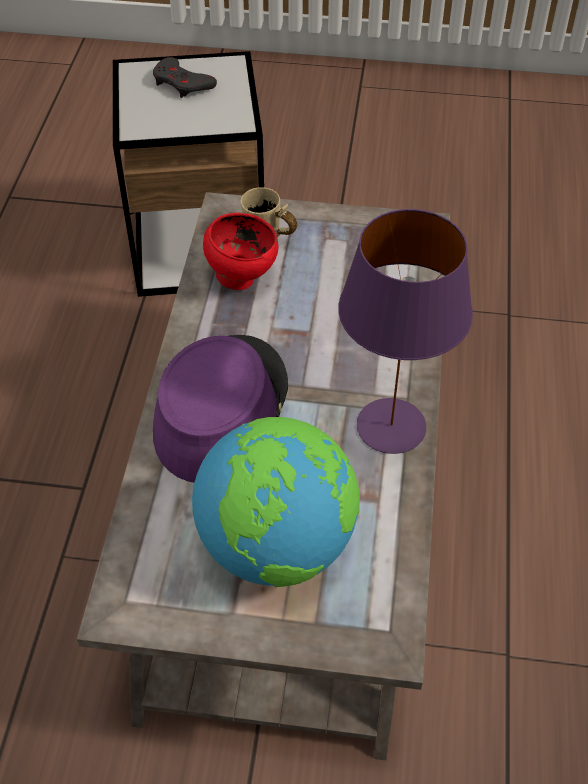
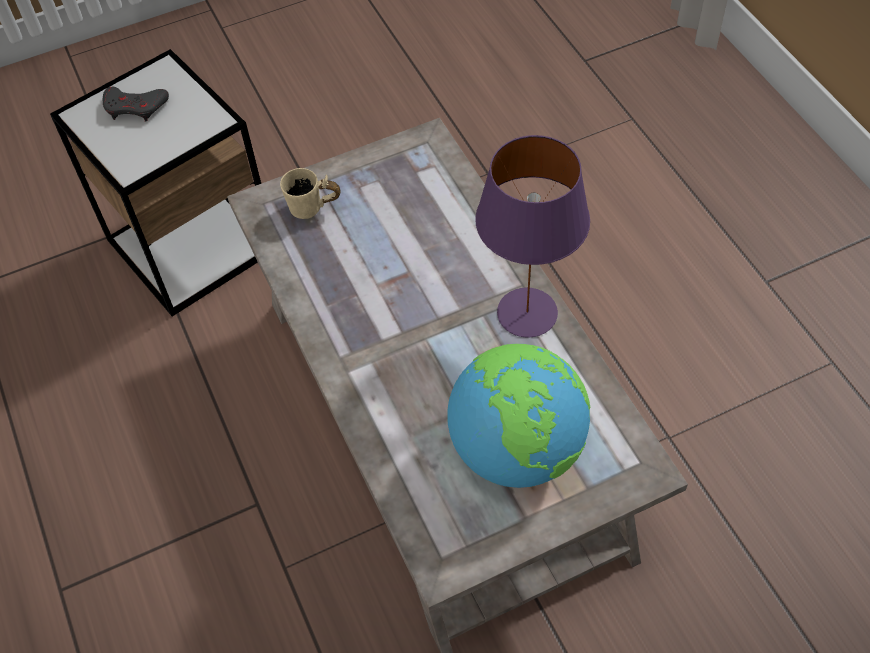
camera: 30 degrees left, 5 degrees up
(220, 409) = (391, 371): purple hat -> none
(241, 278) = (319, 255): red bowl -> none

